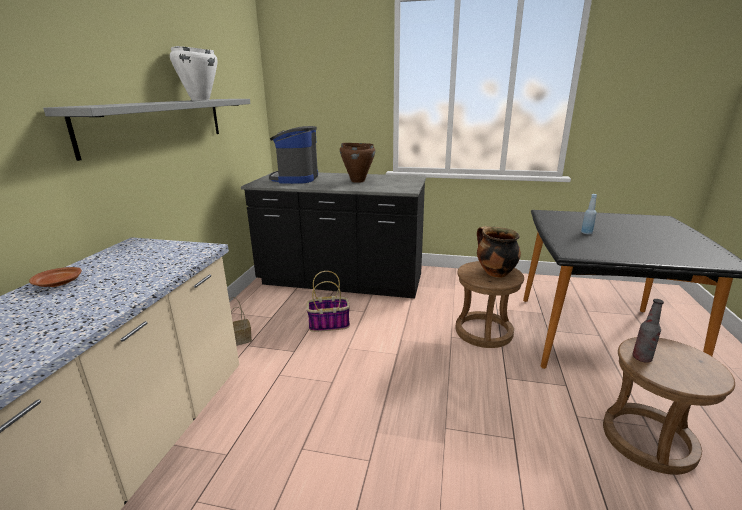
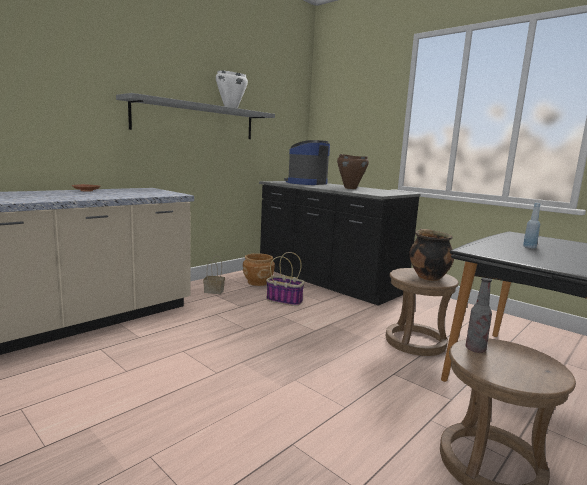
camera: 30 degrees right, 10 degrees down
(275, 308) = (258, 282): none -> brown planter

